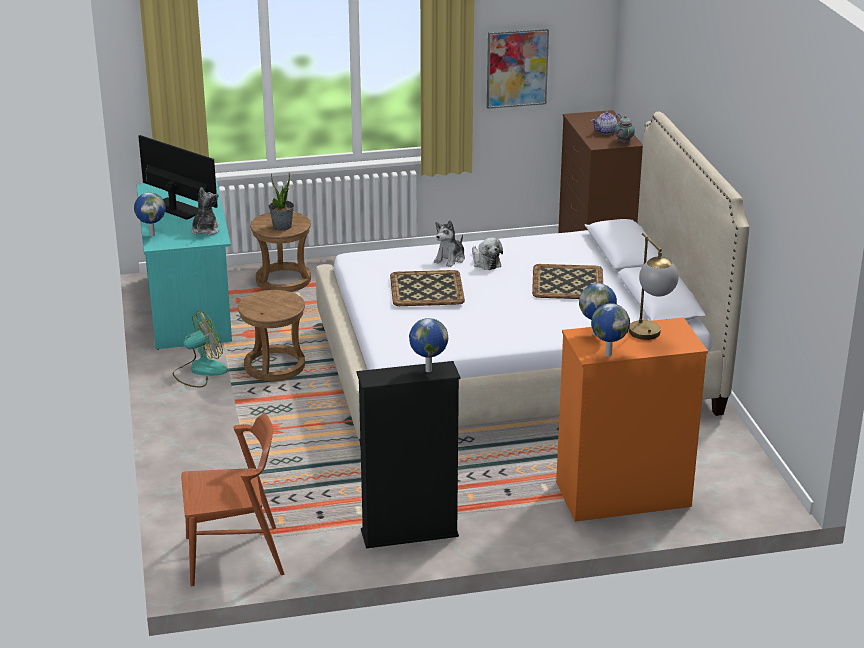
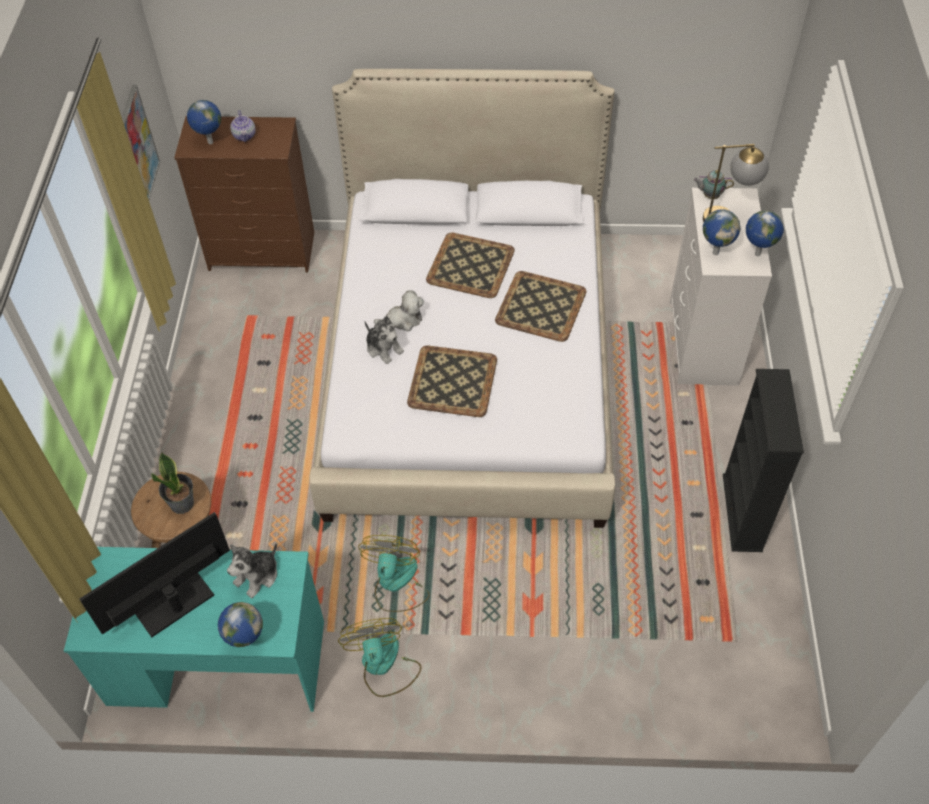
camera: 75 degrees left, 25 degrees up
(205, 230) = (257, 576): plush toy -> plush toy turned 75 degrees counterclockwise
(235, 556) = (763, 669): brown chair -> none
(274, 366) = (396, 583): brown stool -> fan
(427, 370) = (775, 392): globe -> globe (210, 143)
(537, 319) = (540, 305): none -> tray
(621, 495) = (703, 343): orange dresser -> white dresser
(623, 142) = (279, 129): teapot -> teapot (710, 196)

